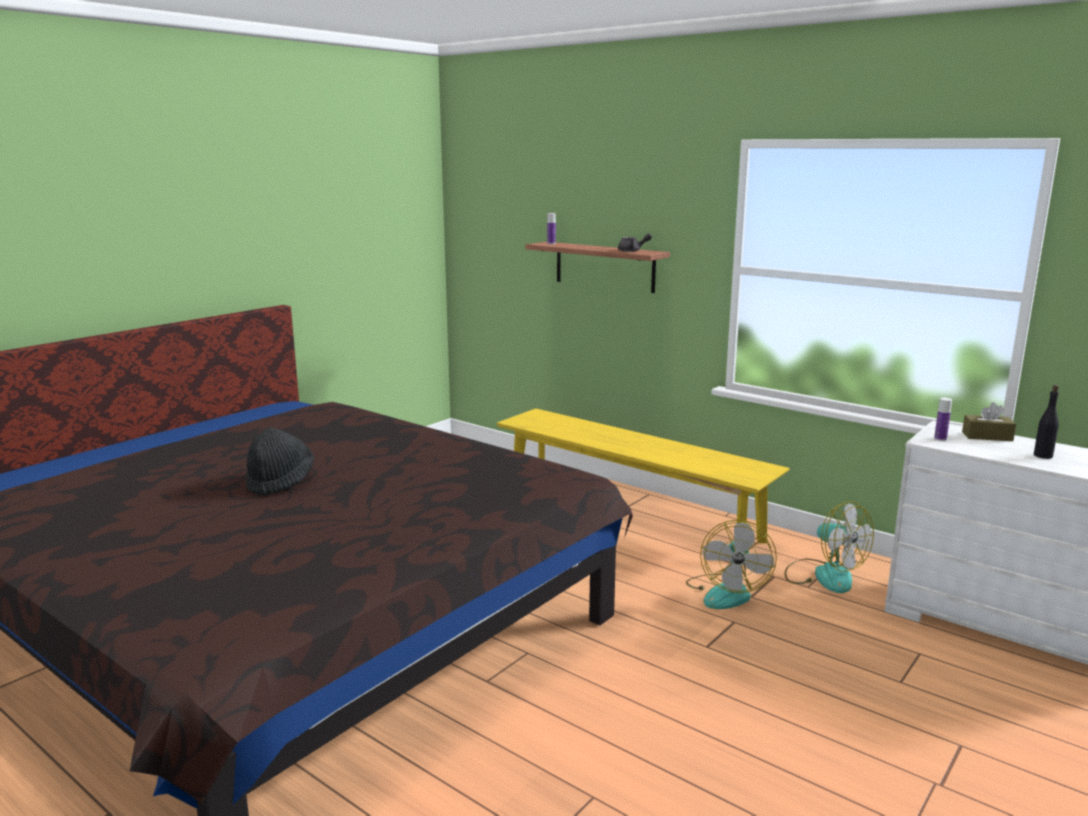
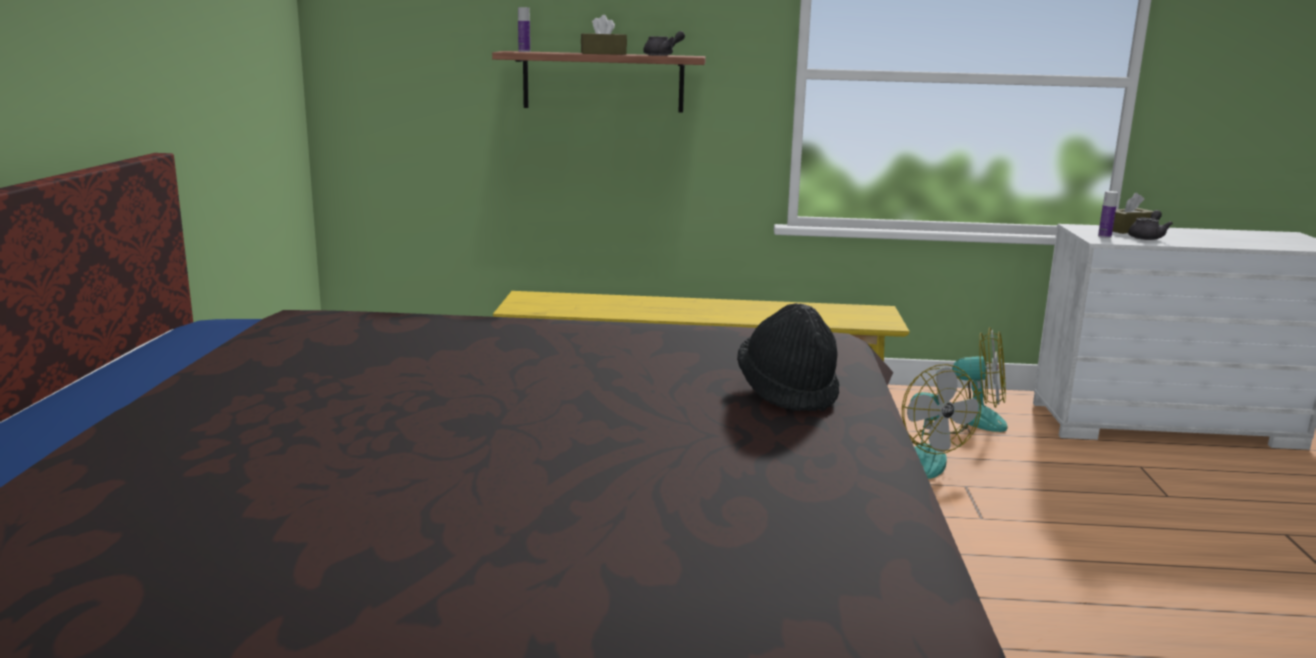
camera: 35 degrees left, 0 degrees up
(280, 482) = (471, 421): black hat -> black hat (788, 392)
(596, 248) = (603, 53): none -> brown tissue box
(984, 446) = (1147, 237): none -> grey teapot
(1043, 455) = (1200, 238): black bottle -> none

